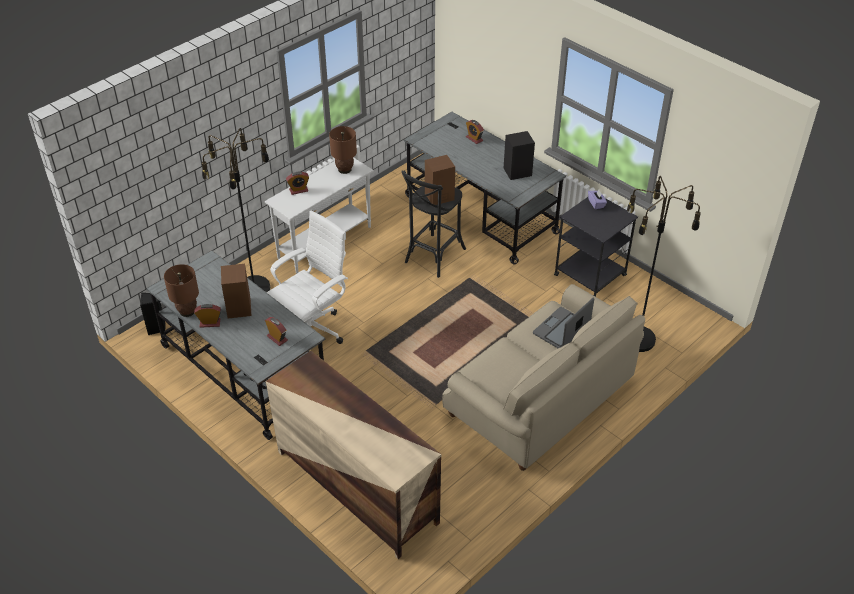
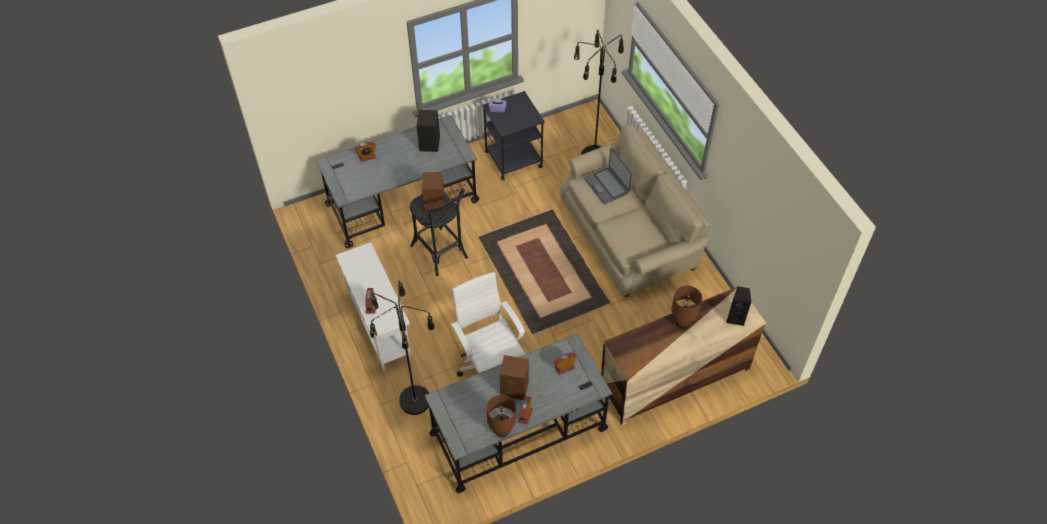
camera: 70 degrees left, 10 degrees up
(156, 328) = (432, 494): black speaker -> black speaker (736, 318)
(344, 169) = (359, 263): brown table lamp -> brown table lamp (682, 322)

